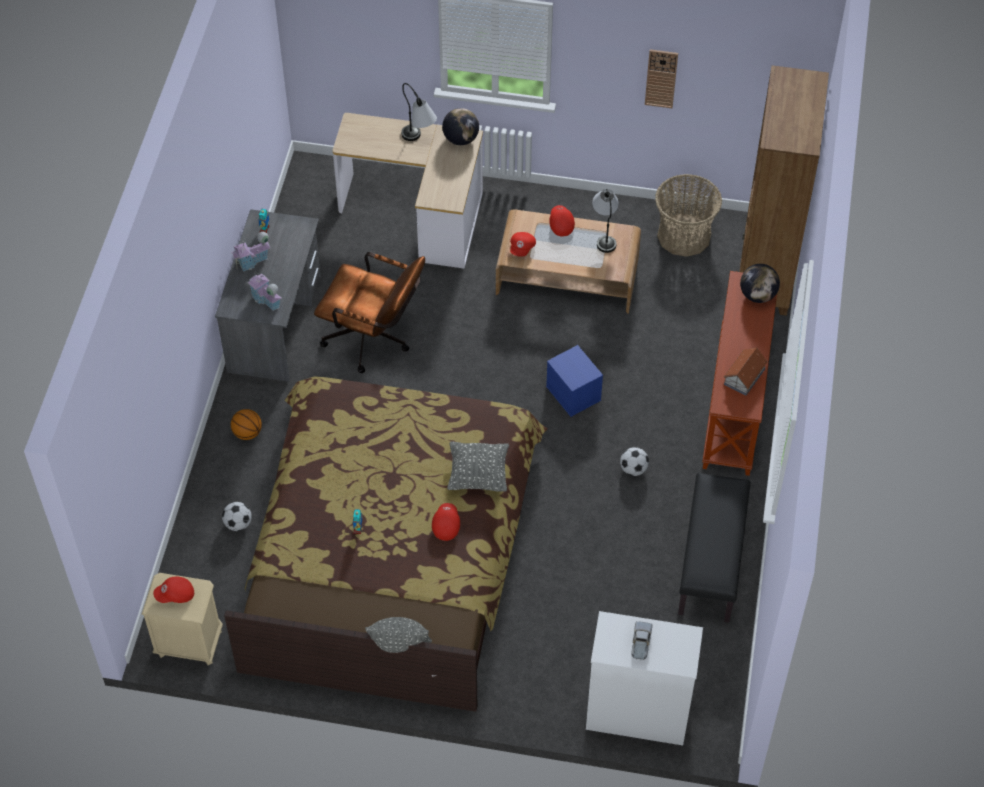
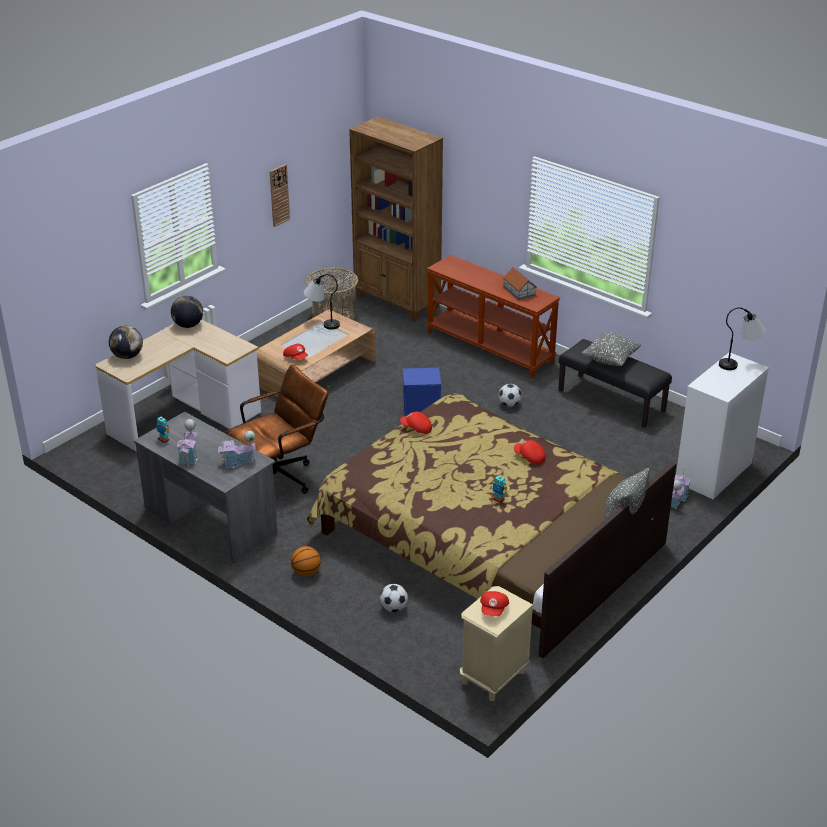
camera: 60 degrees left, 20 degrees down
(419, 141) = (167, 342): table lamp -> table lamp (740, 364)
(478, 475) = (496, 429): grey pillow -> grey pillow (610, 360)
(560, 224) = (292, 336): red cap -> red cap (416, 428)
(562, 695) = (677, 499): none -> toy house
(640, 643) = (726, 378): toy truck -> none
(757, 295) = (457, 265): globe -> globe (127, 356)

